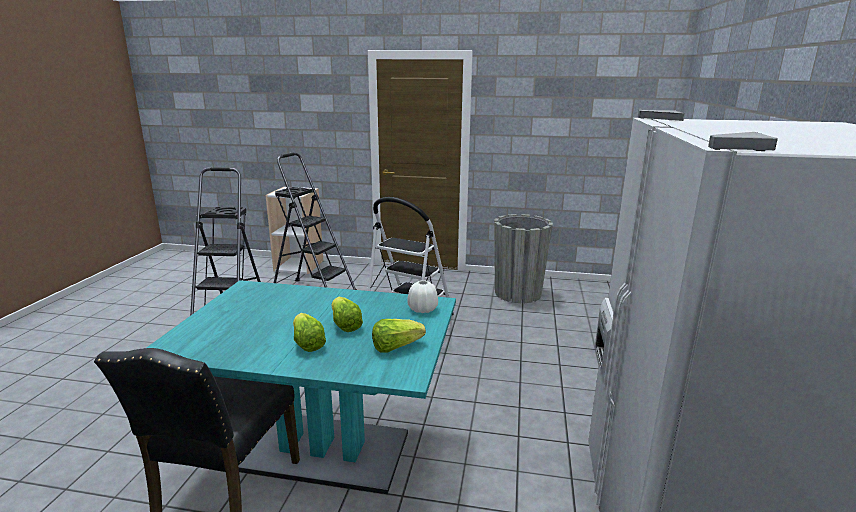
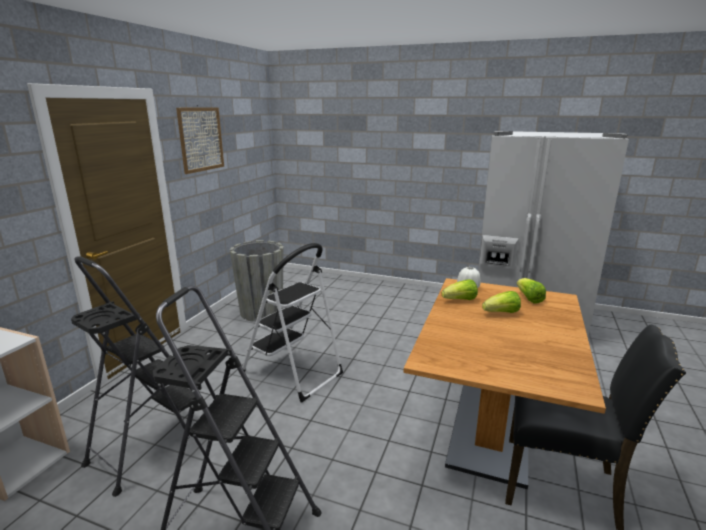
camera: 80 degrees left, 0 degrees up
(307, 343) = (537, 326): lettuce -> lettuce (460, 300)
(323, 451) = (490, 430): turquoise dining table -> brown dining table
(528, 98) = (201, 138): none -> picture

